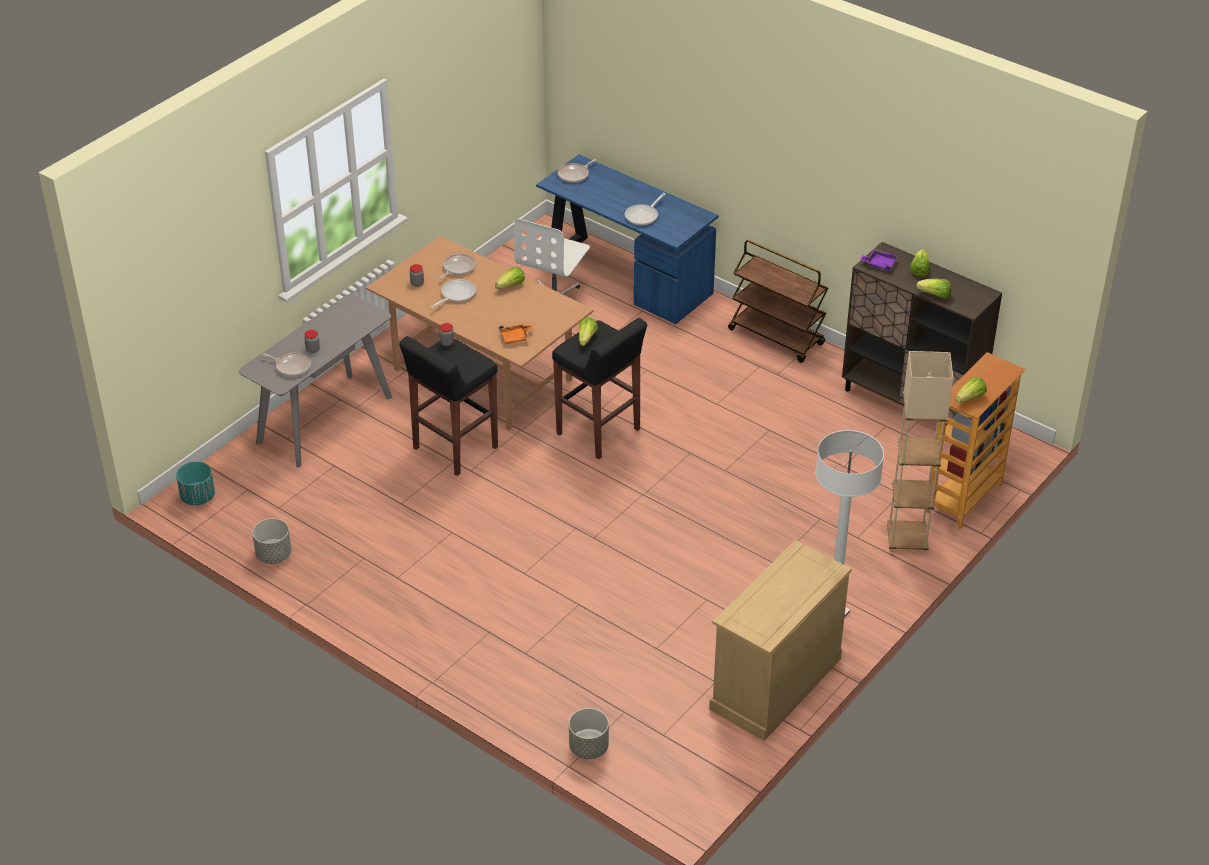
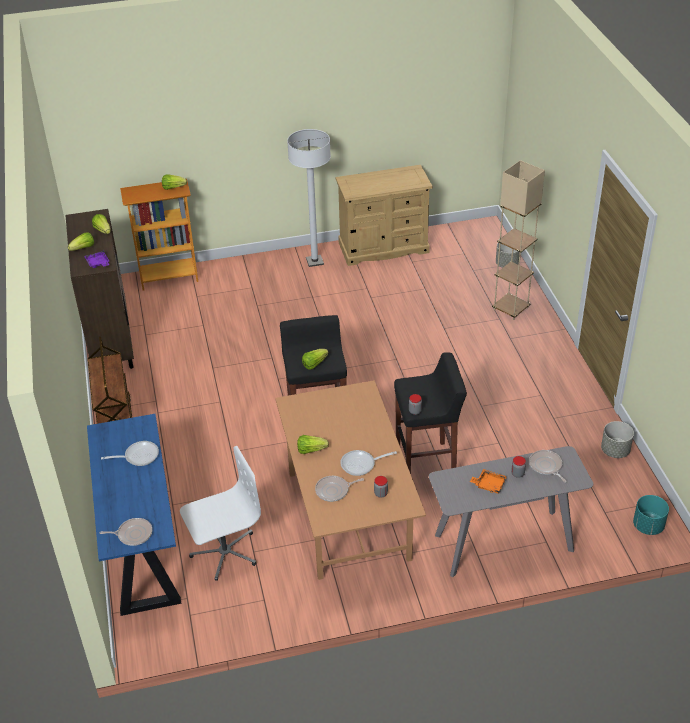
camera: 140 degrees left, 0 degrees up
(515, 337) = (355, 403): orange tray -> orange tray (489, 484)
(907, 540) = (229, 274): beige floor lamp -> beige floor lamp (510, 309)

